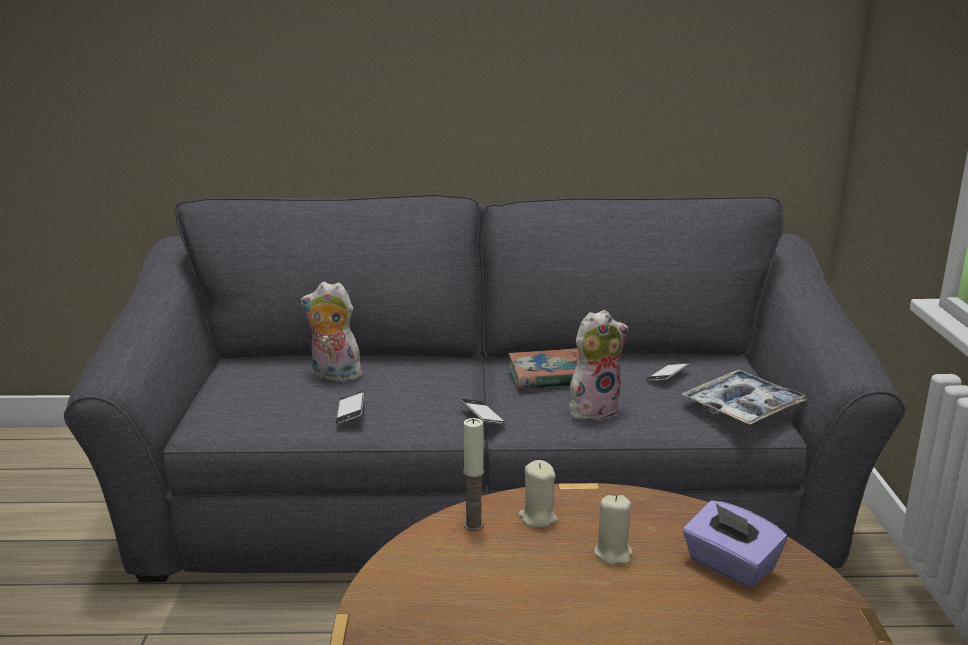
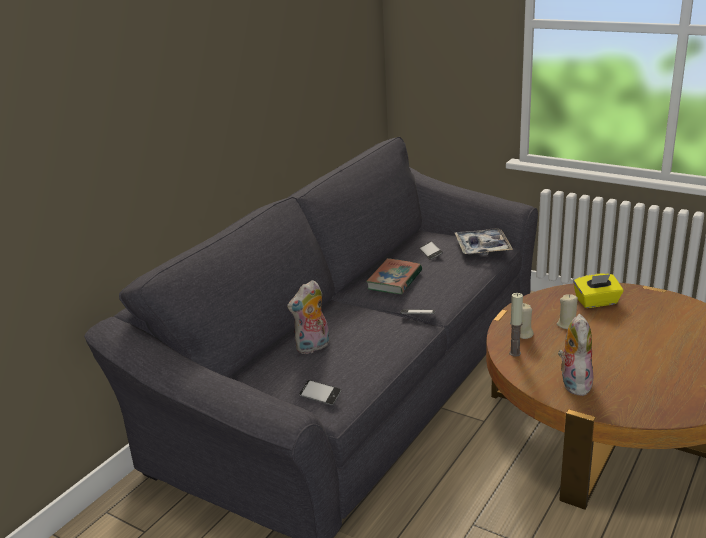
camera: 55 degrees left, 5 degrees up
(350, 412) = (373, 352): phone -> phone (320, 395)
(593, 409) = (444, 282): plush toy -> plush toy (573, 383)
(730, 566) = (597, 302): purple tissue box -> yellow tissue box

